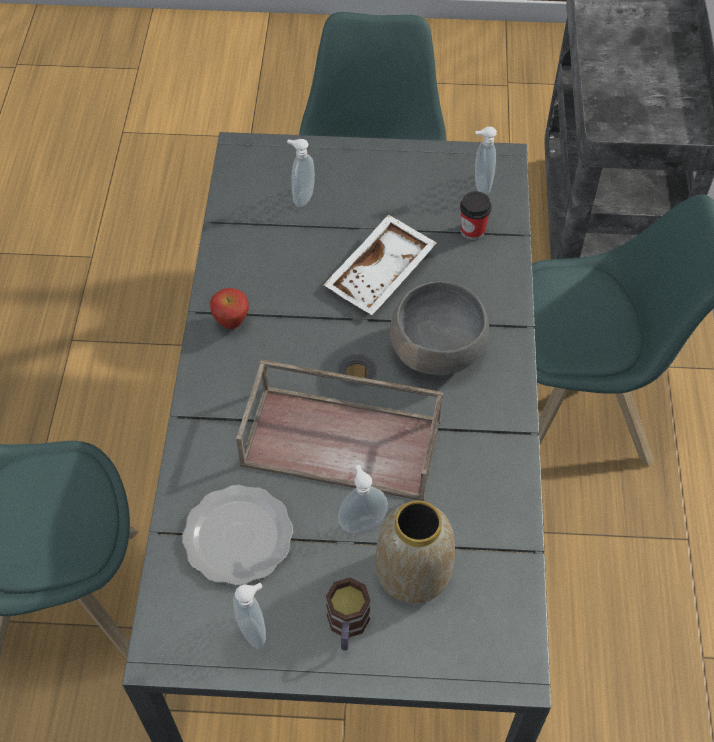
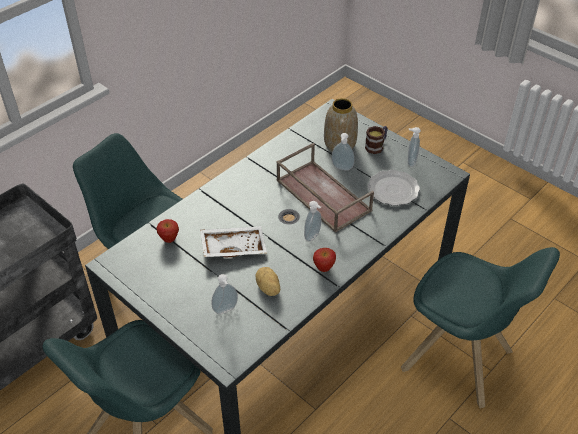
camera: 140 degrees left, 10 degrees down
(279, 251) = (268, 288): none -> potato
(436, 351) = (248, 203): grey bowl -> none
(472, 231) = (169, 240): cup -> apple
(480, 186) = (136, 258): soap dispenser -> soap dispenser (313, 236)

